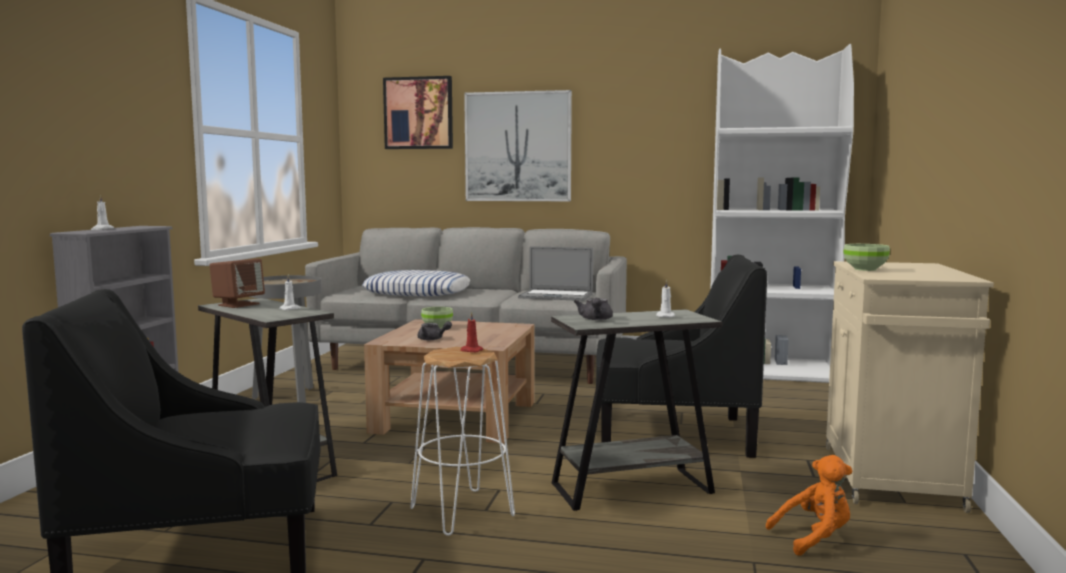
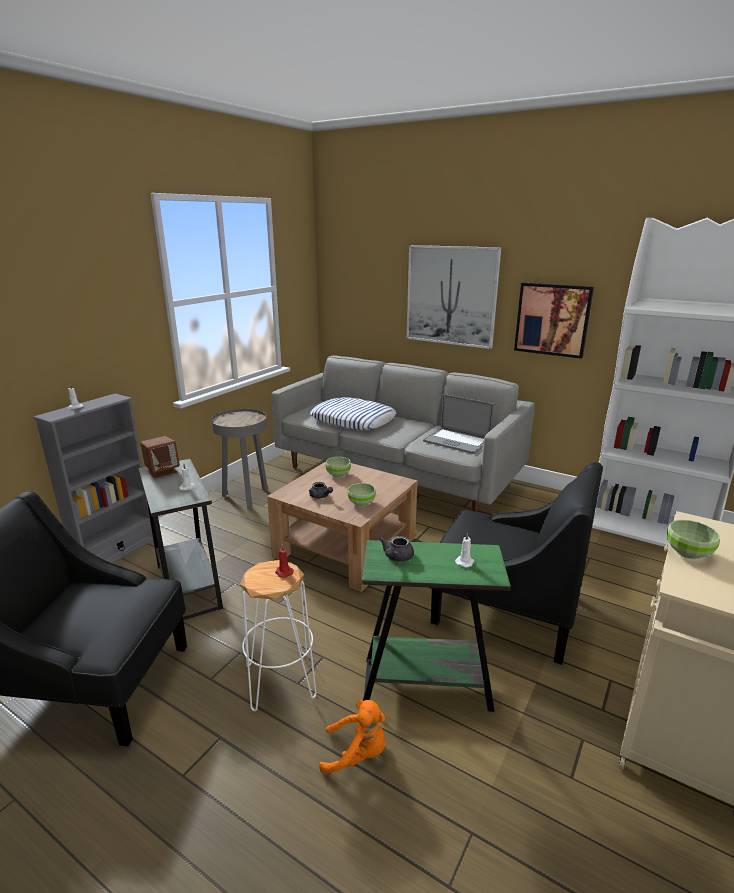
camera: 20 degrees right, 15 degrees up
(418, 113) = (373, 260): picture -> picture (552, 319)
(487, 339) = (361, 503): none -> green bowl
(632, 488) = (427, 684): grey side table -> green side table
(814, 538) = (549, 813): orange plush toy -> orange plush toy (357, 754)

